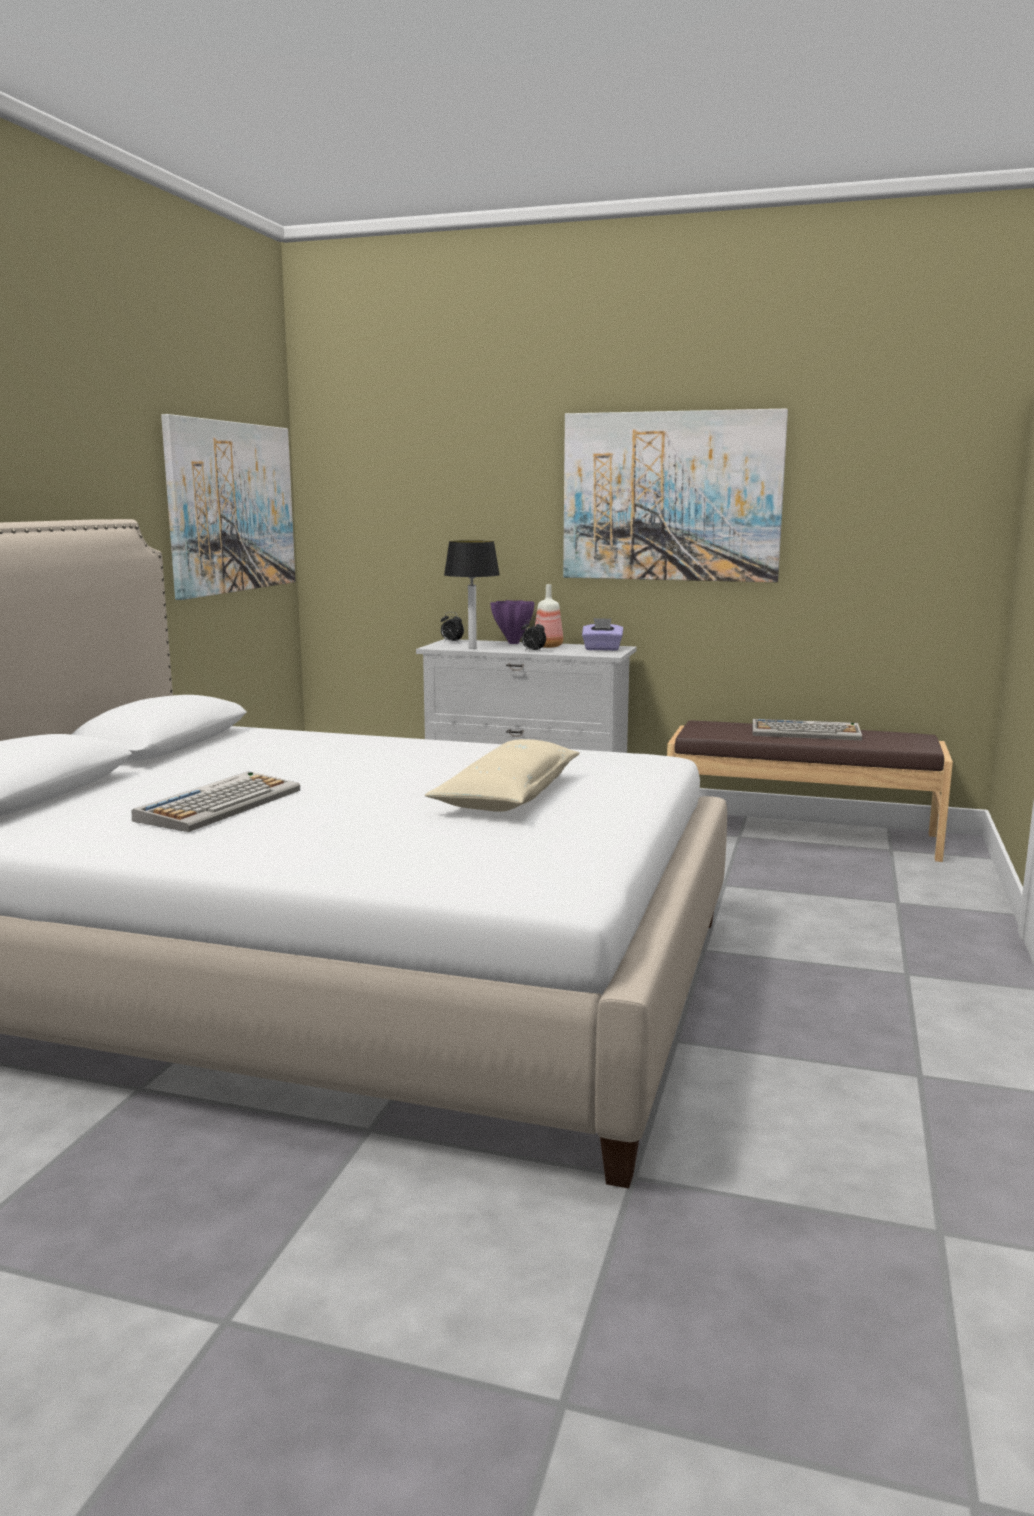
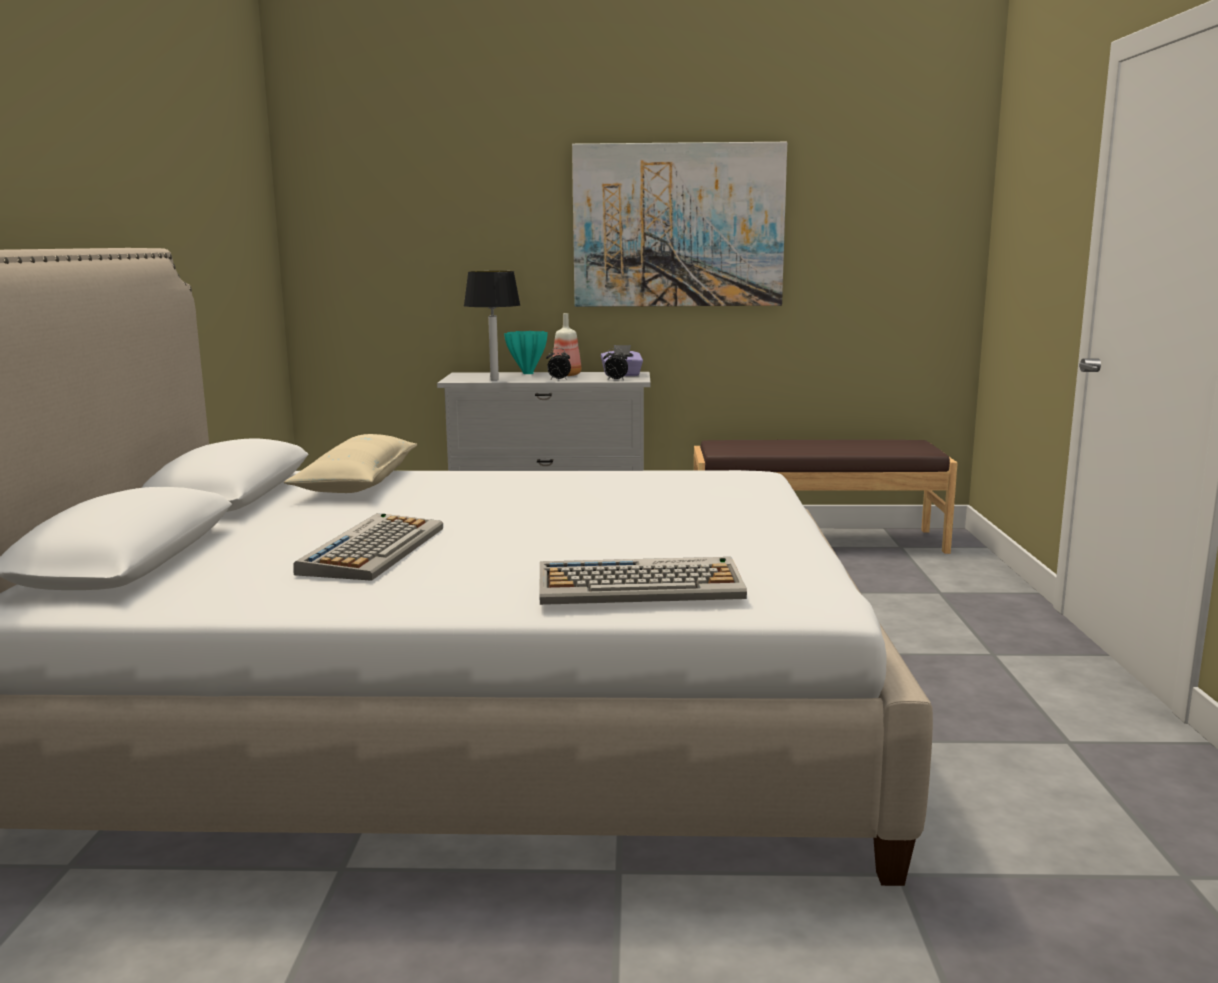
camera: 15 degrees left, 0 degrees up
(232, 507) = (231, 238): picture -> none
(451, 642) = (464, 375): alarm clock -> alarm clock (615, 380)
(508, 796) = (658, 517): beige pillow -> beige pillow (357, 482)
(513, 643) = (527, 373): purple vase -> turquoise vase
(806, 732) = (818, 445): keyboard -> keyboard (641, 586)

